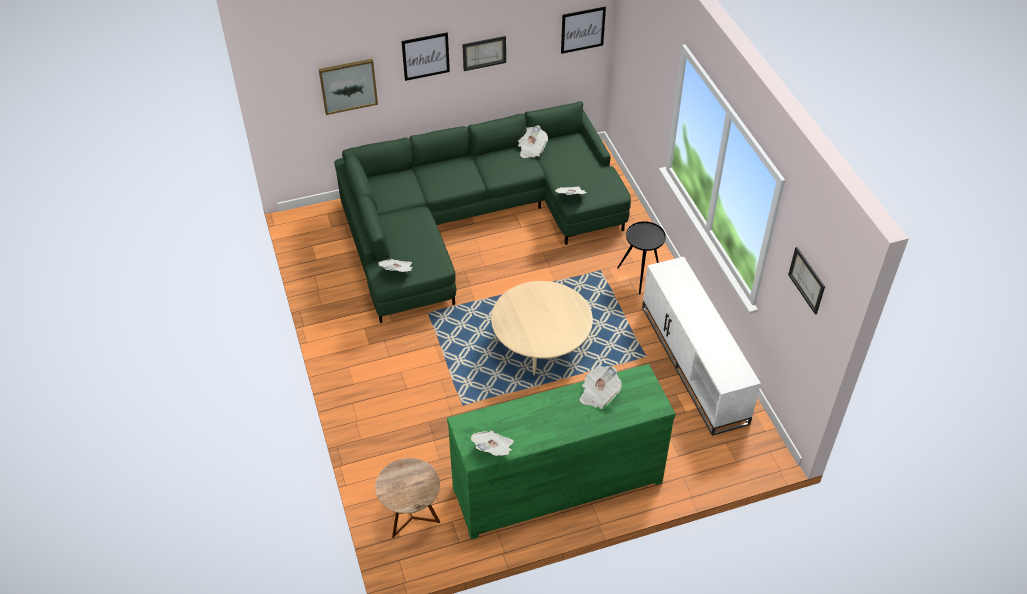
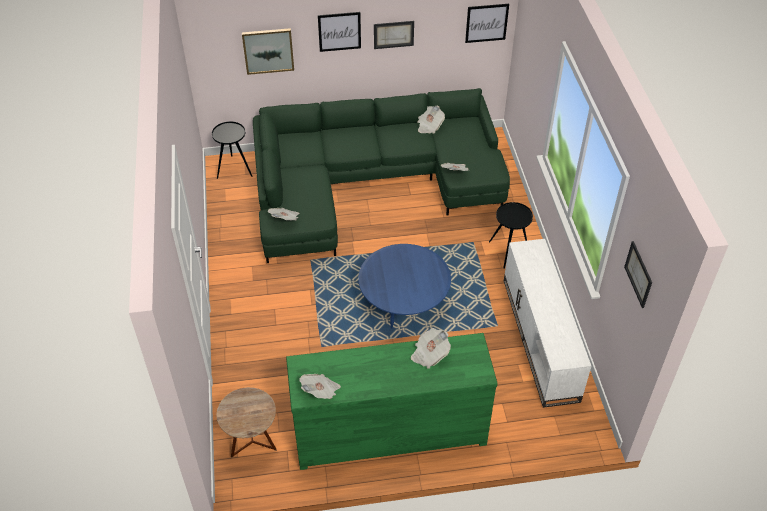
camera: 10 degrees right, 0 degrees up
(317, 222) = (234, 169): none -> black side table
(541, 346) = (404, 303): beige coffee table -> blue coffee table

